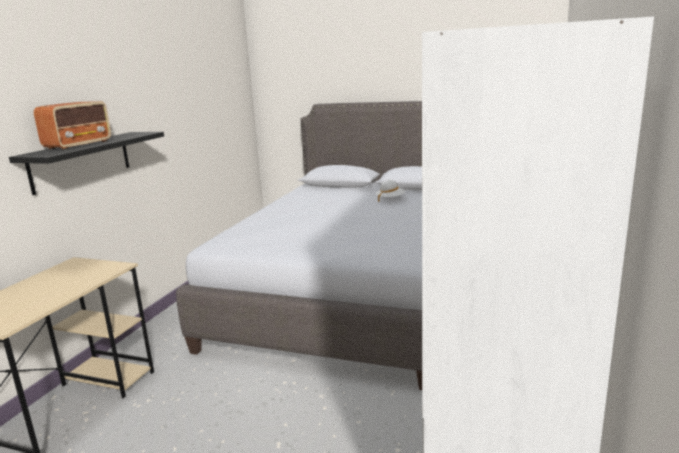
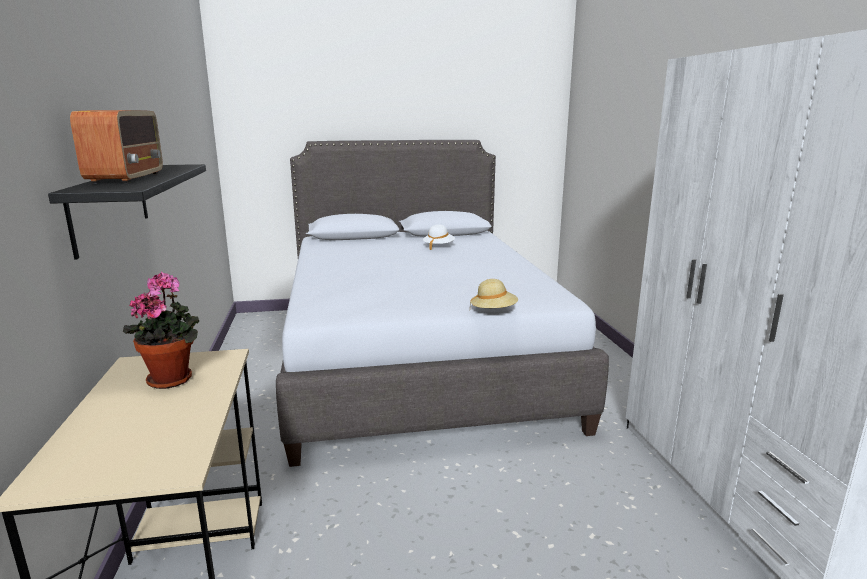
camera: 30 degrees left, 0 degrees up
(76, 274) = (173, 378): none -> potted plant
(334, 262) = (493, 311): none -> beige hat

